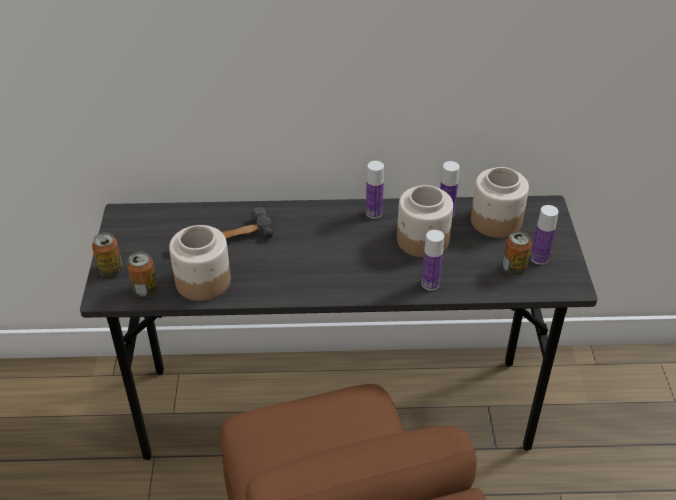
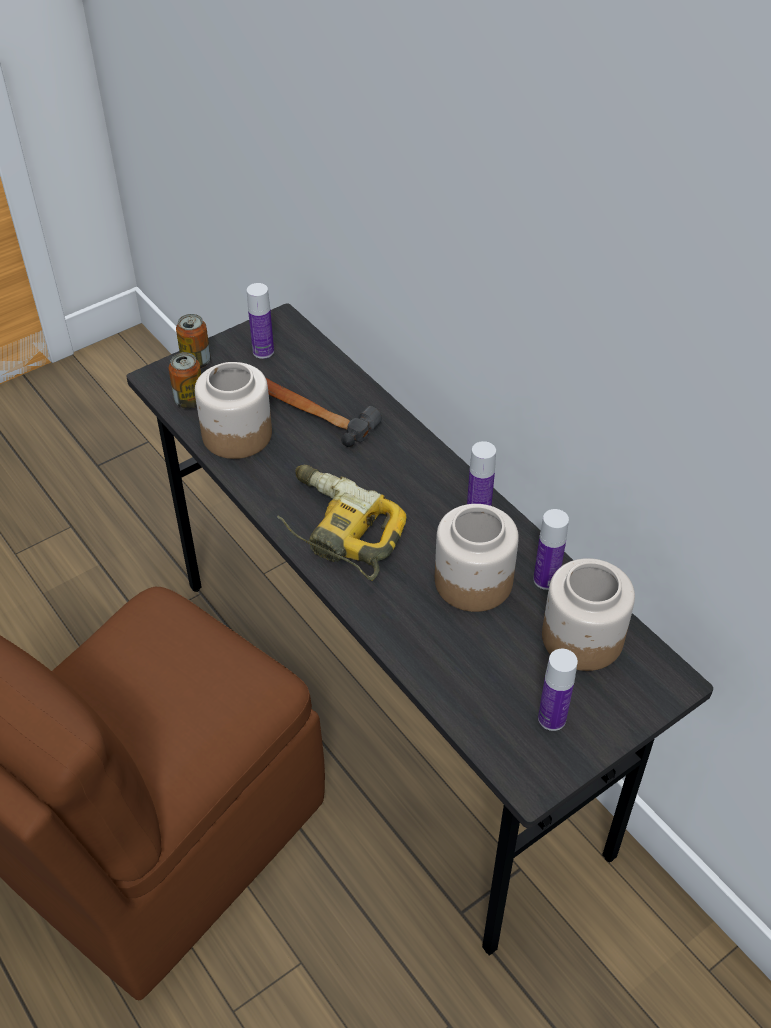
camera: 55 degrees right, 5 degrees up
(332, 275) = (336, 531): none -> power drill
(430, 284) = (401, 626): bottle -> bottle (263, 351)
(514, 268) = (506, 699): can -> none

